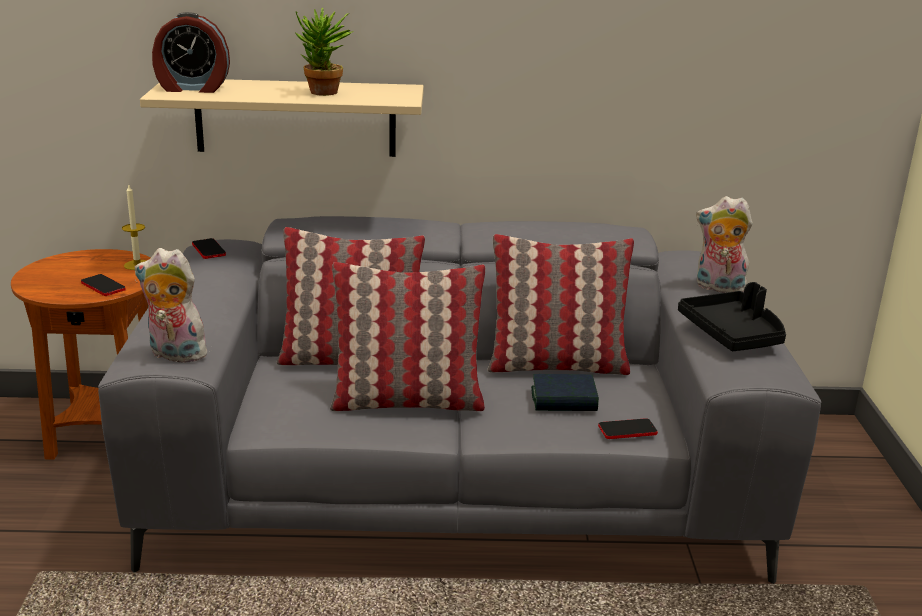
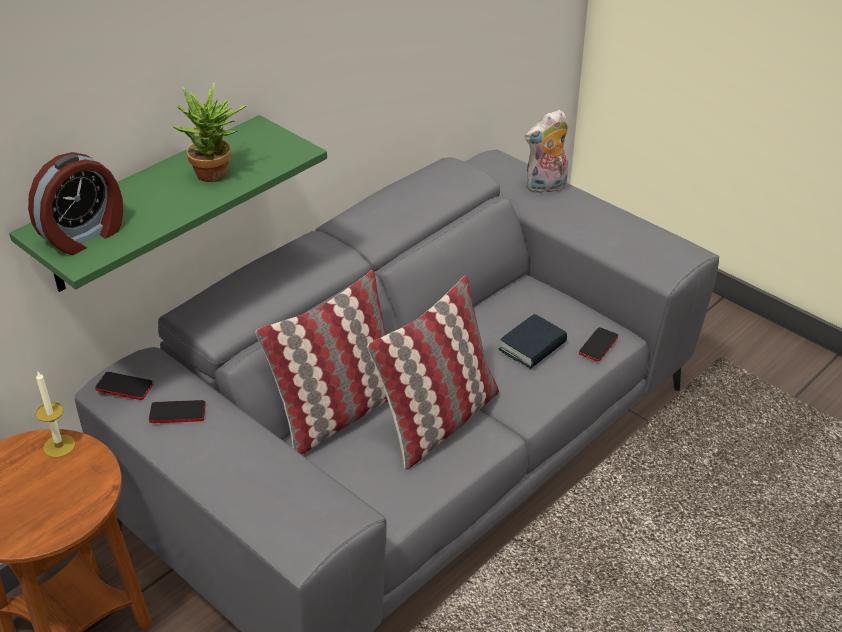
camera: 45 degrees left, 15 degrees up
(103, 286) = (78, 491): phone -> phone (177, 413)
(174, 355) = (320, 514): plush toy -> none
(295, 117) = (149, 205): beige shelf -> green shelf
(556, 365) = (478, 317): pillow -> none
(733, 334) = (617, 229): black tray -> none

